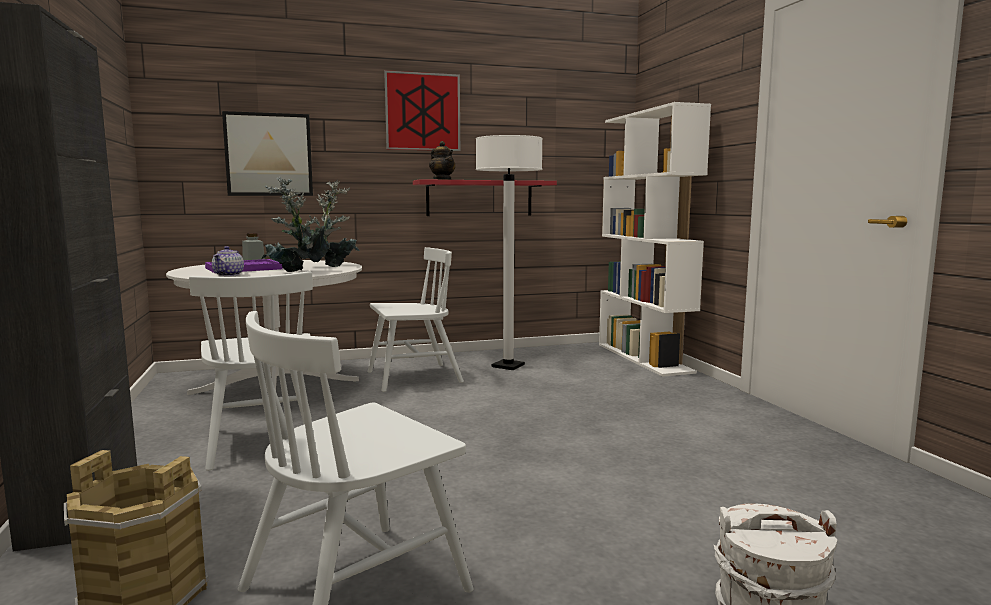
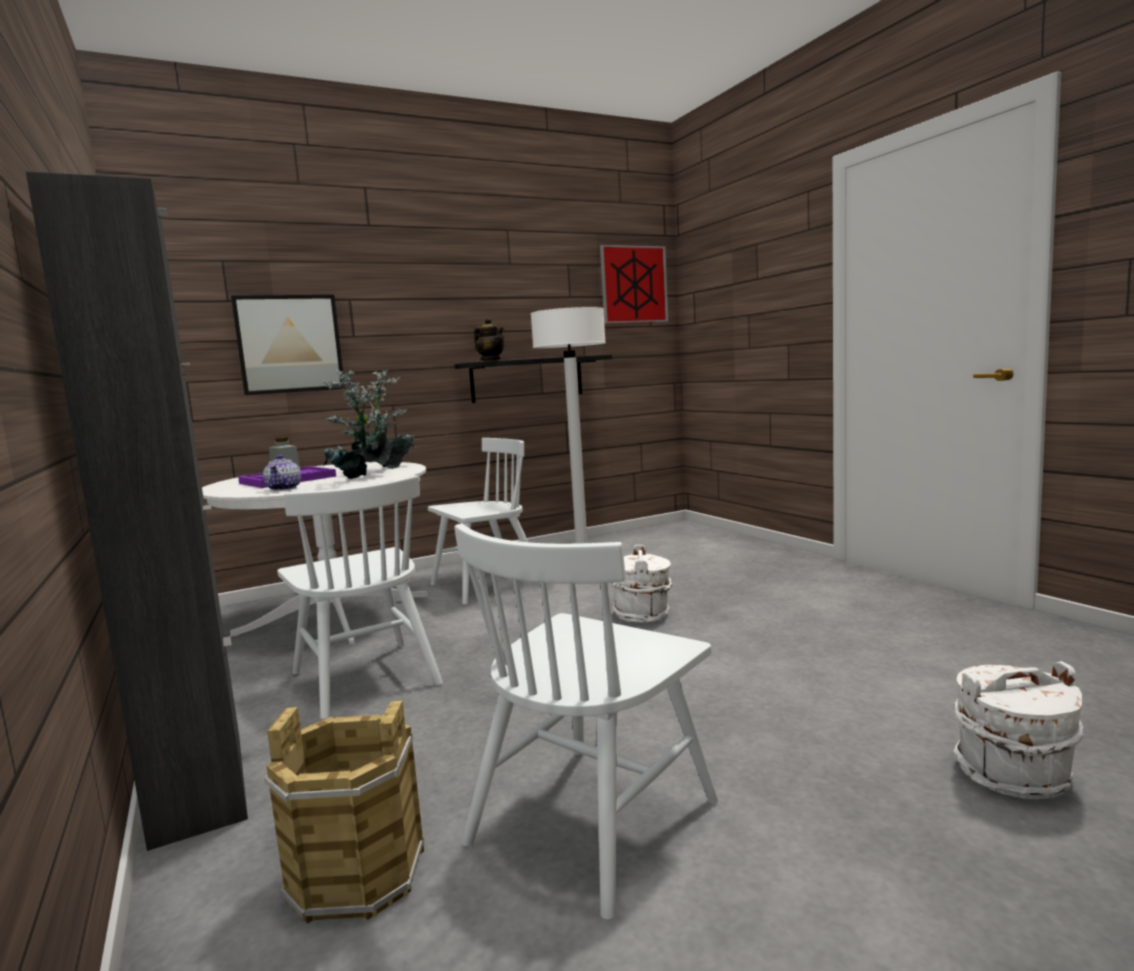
camera: 10 degrees left, 0 degrees up
(422, 112) = (460, 286): picture -> picture (634, 284)
(479, 198) = (527, 379): red shelf -> black shelf
(526, 419) = (642, 614): none -> white bucket
(644, 358) = (718, 536): white bookcase -> none

